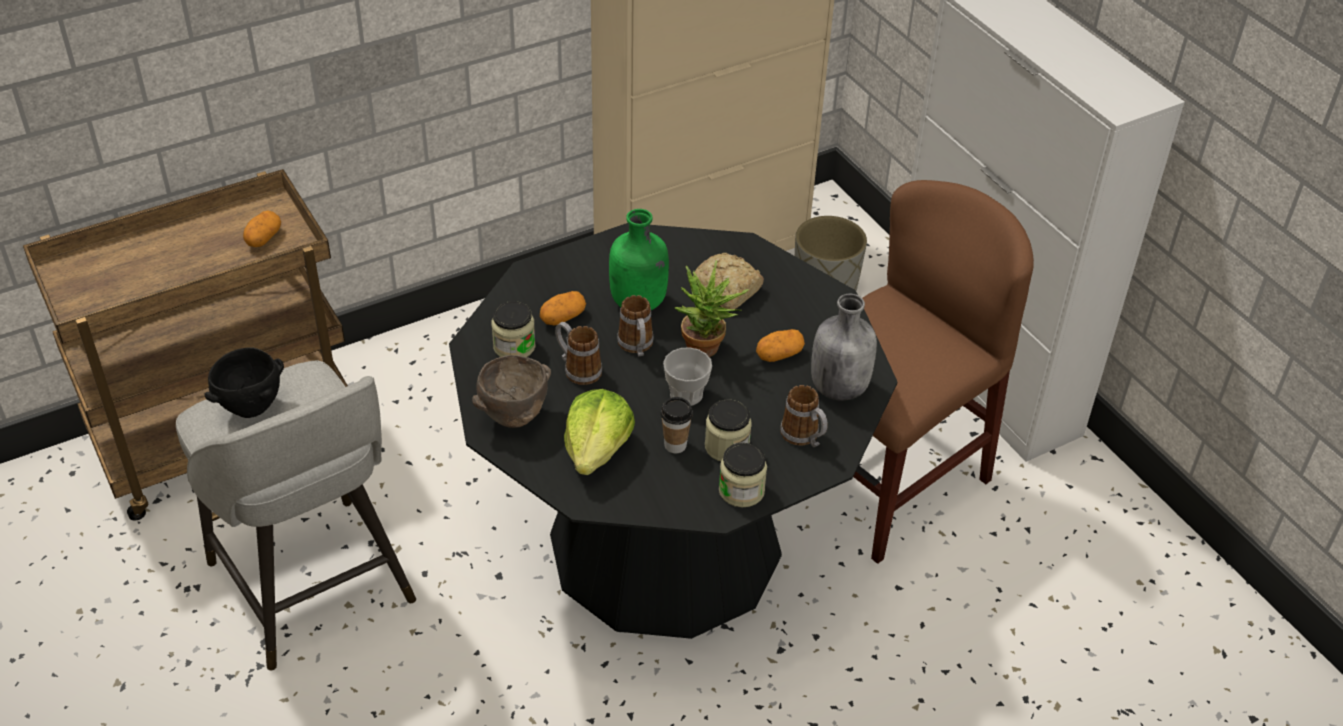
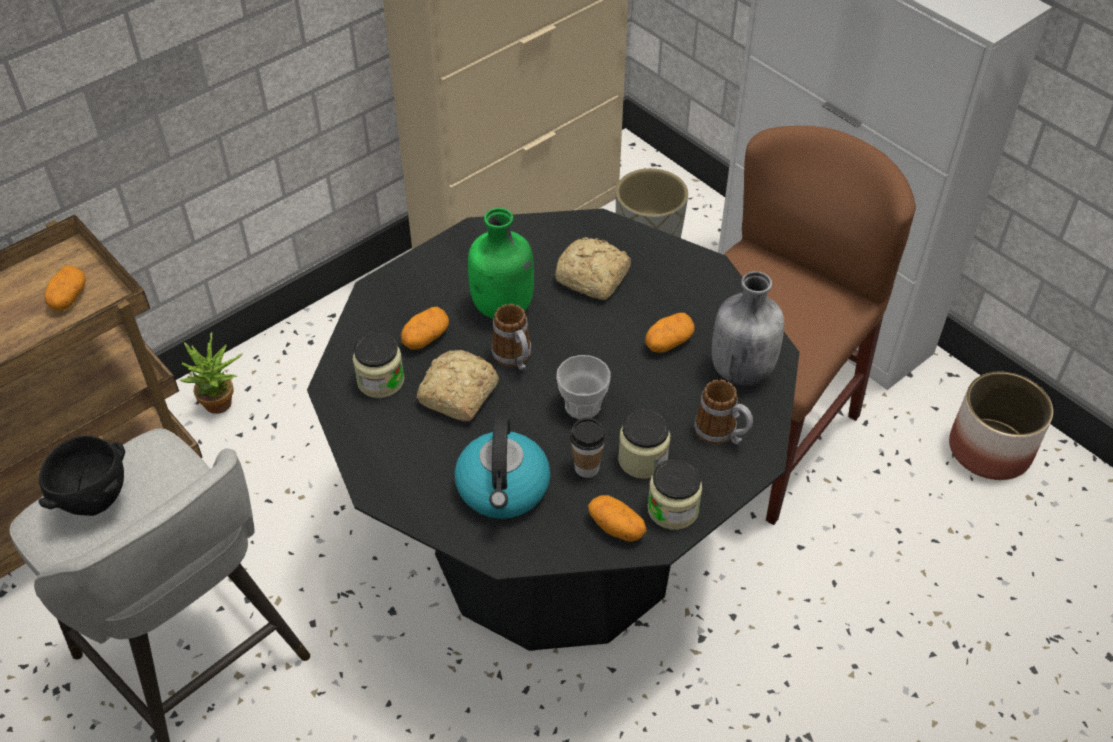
camera: 10 degrees left, 5 degrees up
(513, 419) = (400, 468): brown bowl -> none
(577, 369) = (457, 396): mug -> bread
(597, 450) = (503, 489): lettuce -> kettle
(687, 496) = (616, 527): none -> potato
(707, 351) = (591, 350): potted plant -> potted plant (222, 406)
(1114, 532) = (990, 449): none -> planter

